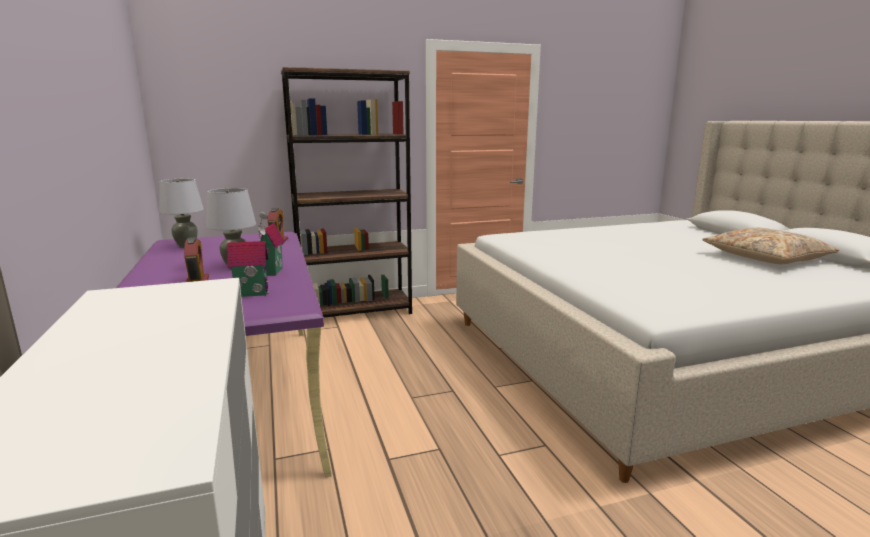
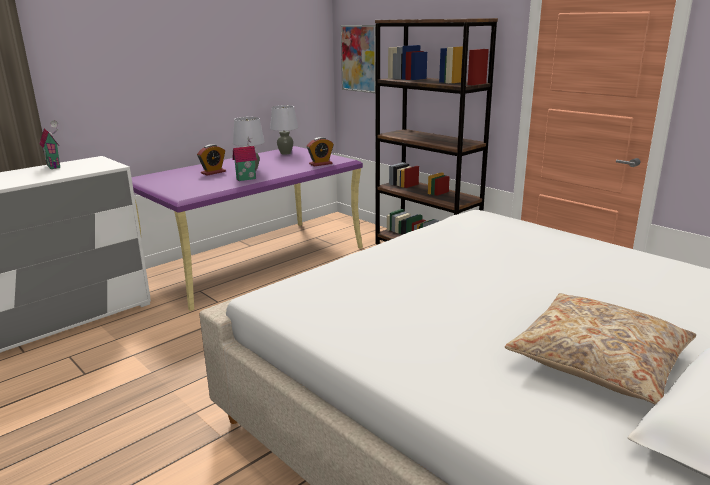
camera: 65 degrees right, 5 degrees up
(203, 118) = (359, 58): none -> picture
(252, 293) = (200, 185): toy house -> toy house (55, 166)

